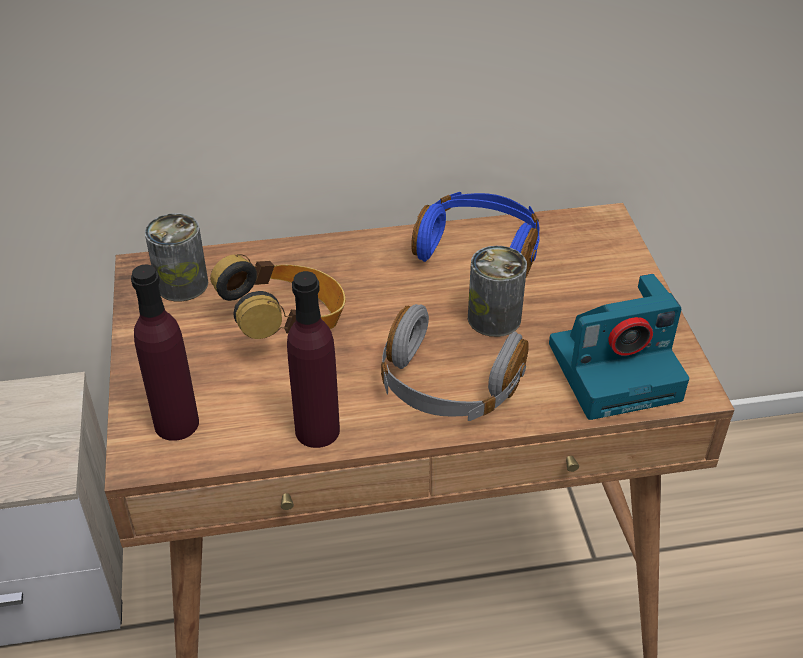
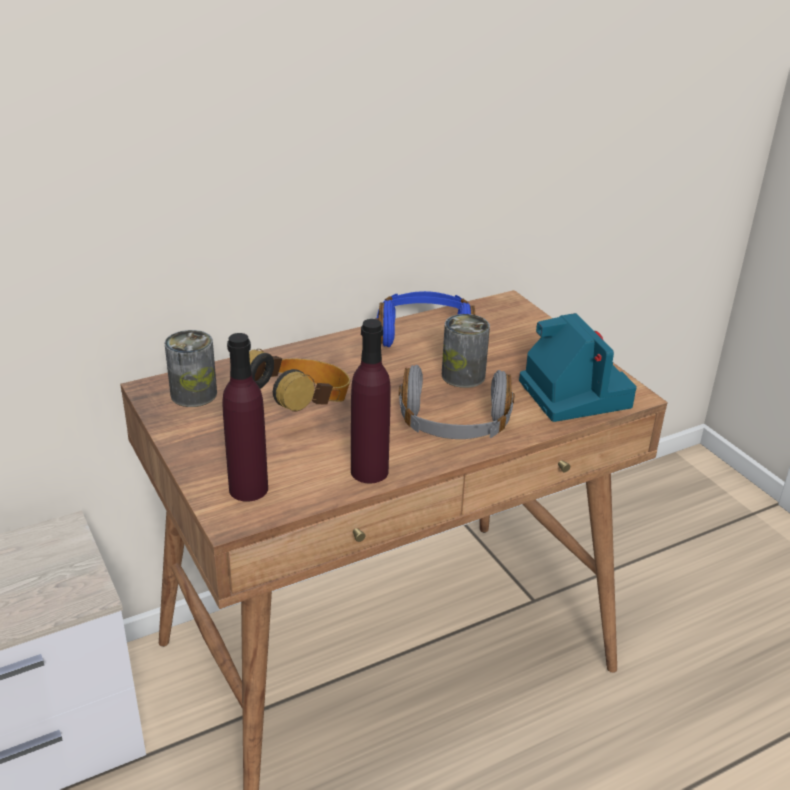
camera: 20 degrees left, 10 degrees down
(616, 370) = (572, 392): camera -> camera turned 75 degrees counterclockwise

